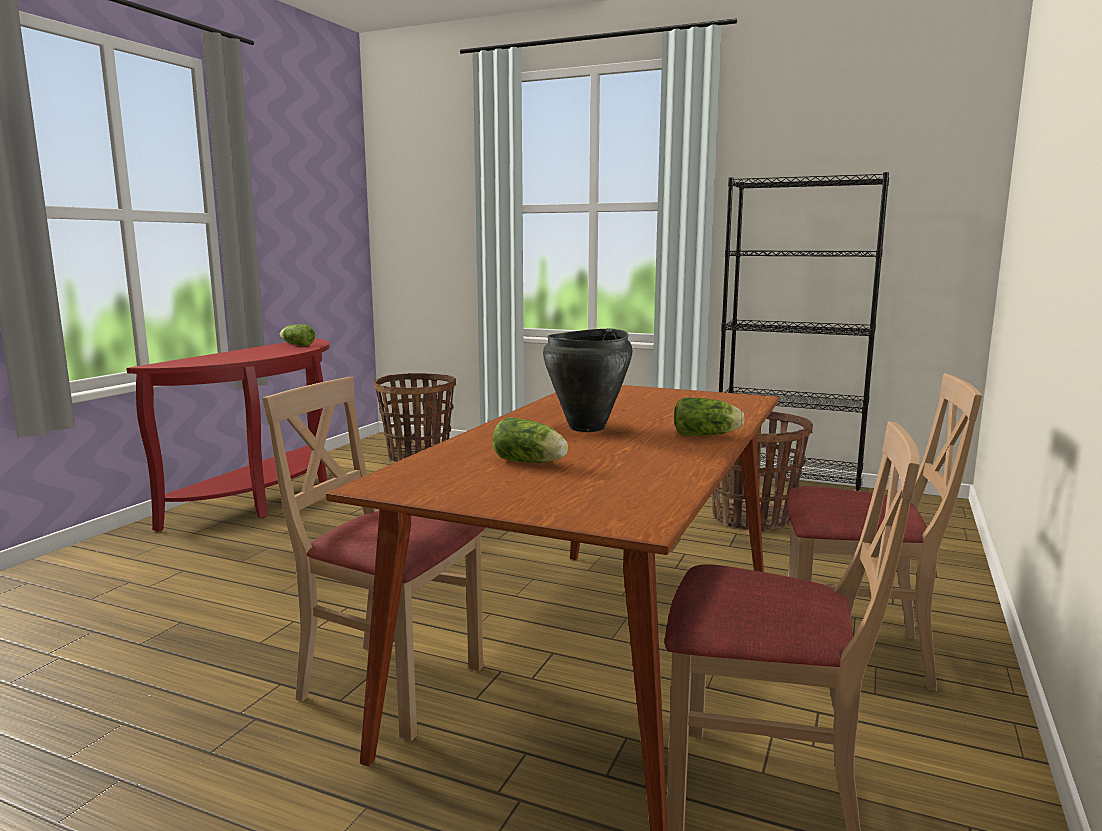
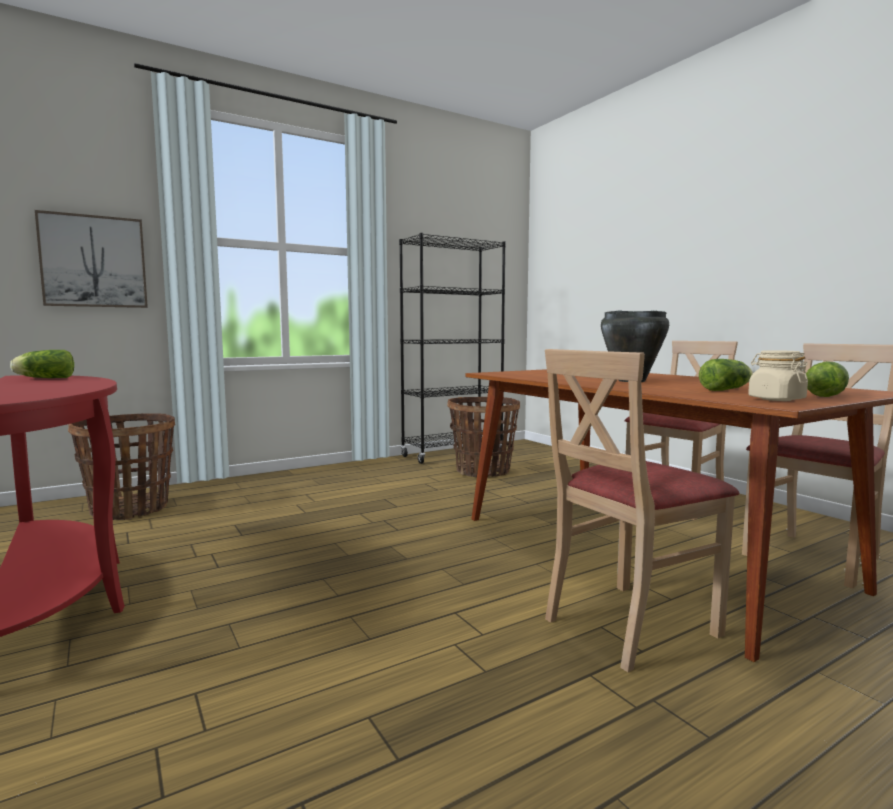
camera: 55 degrees left, 5 degrees down
(434, 482) = (776, 399): none -> beige jar
(437, 237) = (94, 261): none -> picture
(708, 435) = (675, 376): lettuce -> lettuce (827, 395)

